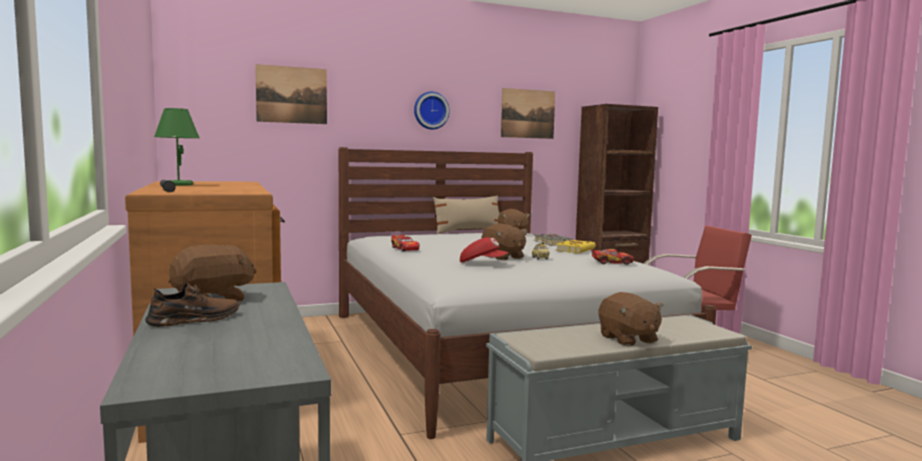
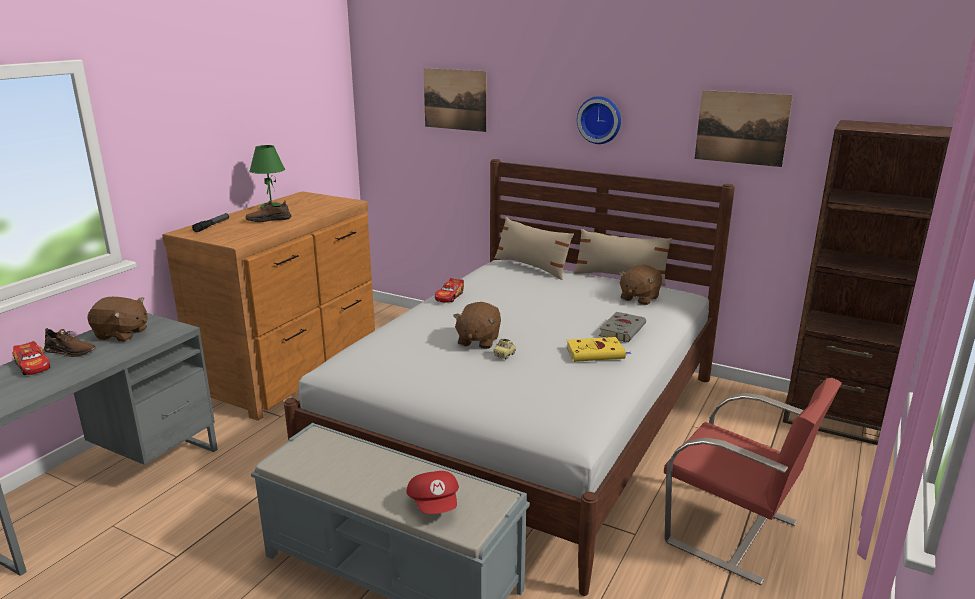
camera: 50 degrees right, 15 degrees up
(215, 187) = (269, 220): none -> brown shoe
(402, 234) = (532, 267): none -> beige pillow
(483, 263) = (430, 345): red cap -> red cap (435, 504)
(612, 262) = (552, 391): toy car -> toy car (33, 366)
(628, 339) = (368, 486): brown plush toy -> none

